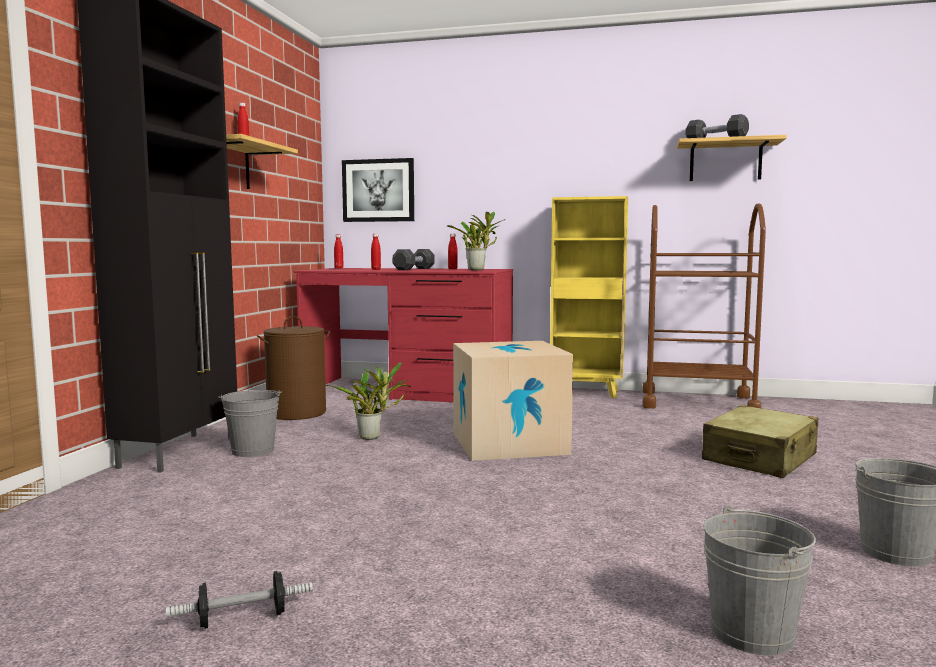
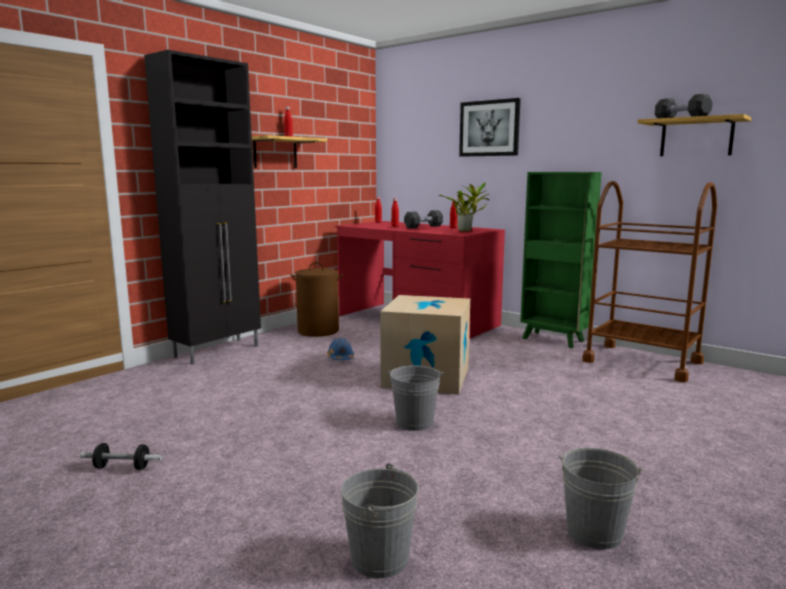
camera: 25 degrees right, 5 degrees up
(253, 451) = (257, 357): grey bucket -> grey bucket (415, 422)
(372, 437) = (340, 358): potted plant -> blue hard hat
(378, 190) = (411, 161): picture -> picture (489, 128)
(587, 393) = (554, 340): yellow bookcase -> green bookcase
(759, 458) = (612, 425): beige suitcase -> none

